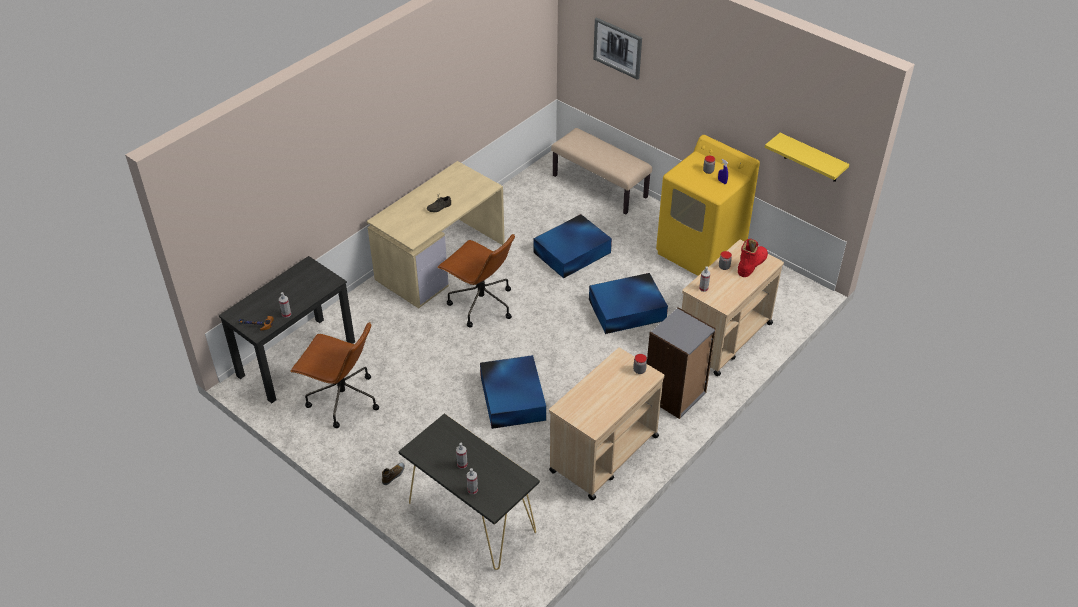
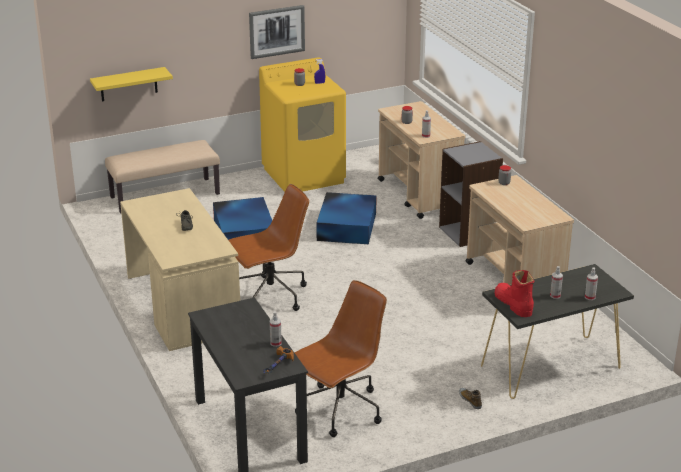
camera: 65 degrees left, 15 degrees down
(513, 397) = (413, 309): blue storage box -> none
(617, 48) = (143, 35): picture -> picture (276, 31)
(751, 264) = (413, 112): red boot -> red boot (513, 304)
(812, 158) = (362, 26): yellow shelf -> yellow shelf (128, 84)

